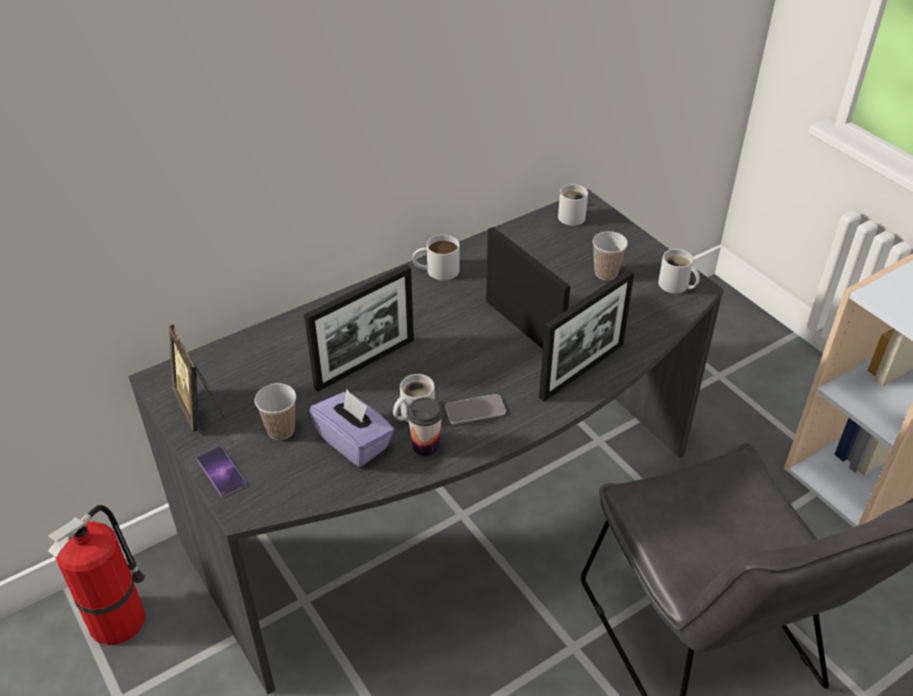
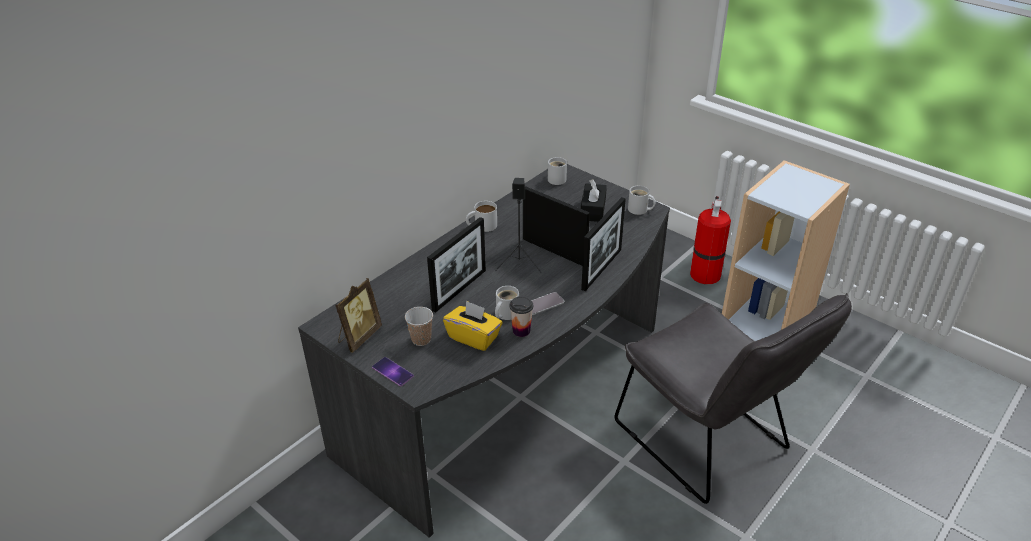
camera: 15 degrees left, 5 degrees down
(119, 617) = (301, 514): fire extinguisher -> fire extinguisher (705, 273)
(199, 407) = (358, 337): picture frame -> picture frame turned 105 degrees counterclockwise
(354, 442) = (474, 337): purple tissue box -> yellow tissue box
(466, 338) = (520, 263): none -> black speaker
(606, 273) = (593, 209): cup -> black tissue box

